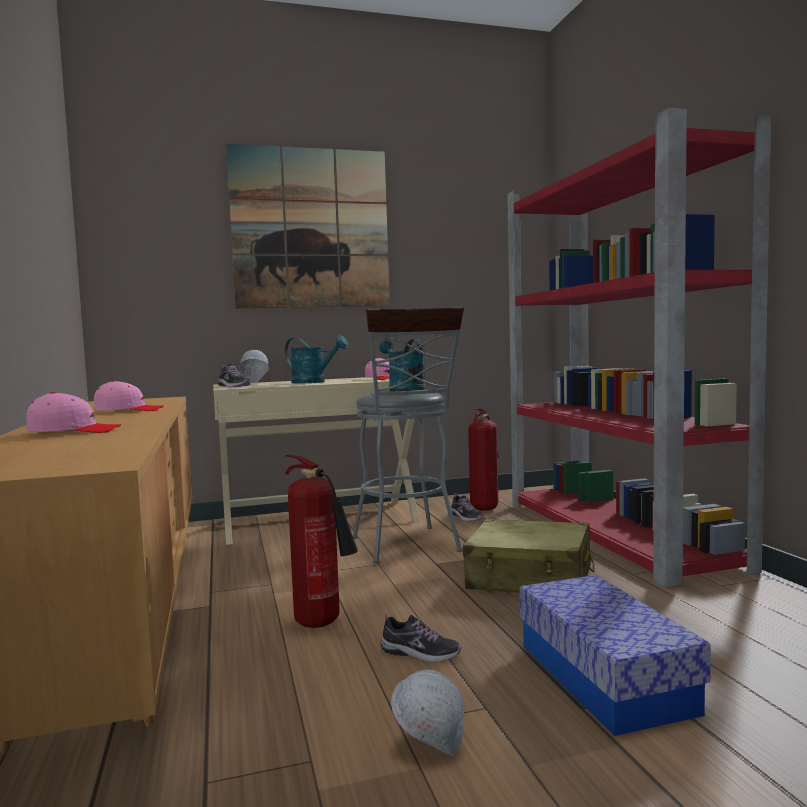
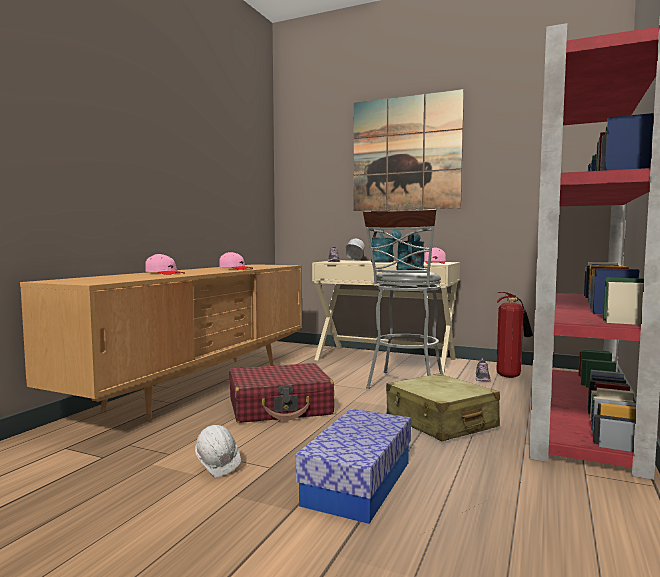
camera: 40 degrees right, 0 degrees up
(322, 624) = (280, 407): fire extinguisher -> red suitcase
(420, 653) = (294, 435): shoe -> none

